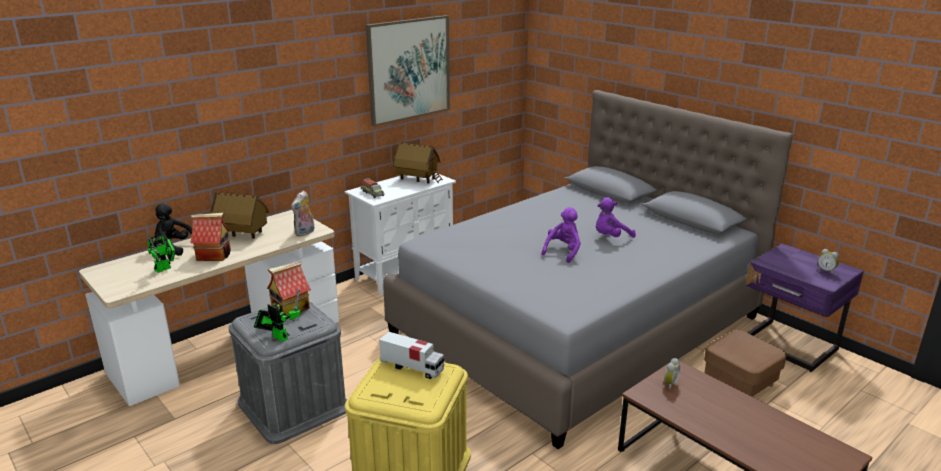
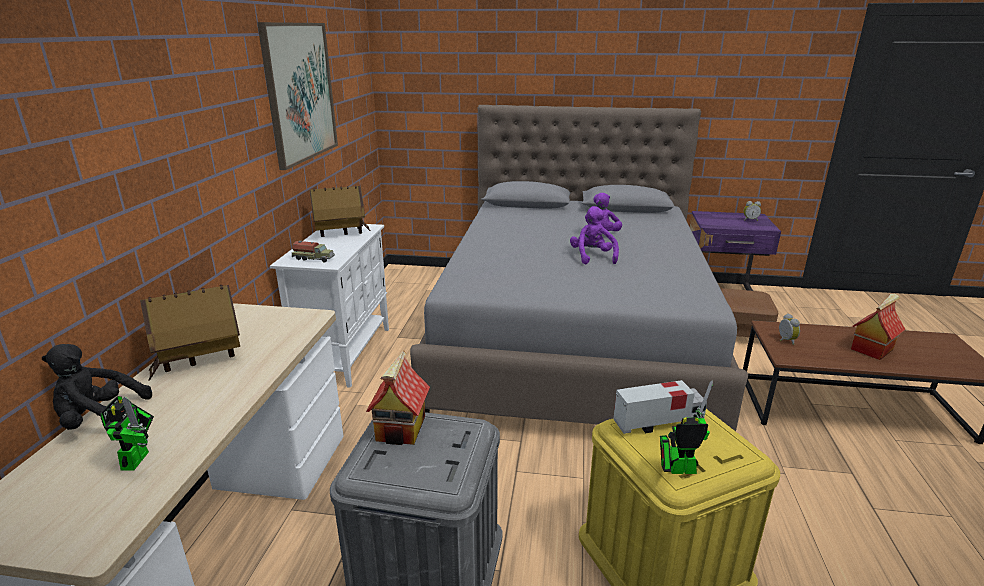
camera: 40 degrees left, 0 degrees up
(214, 255) = (203, 402): toy house -> toy house (871, 349)
(278, 336) = (449, 471): toy robot -> toy robot (677, 469)
(305, 233) = (299, 325): plush toy -> none

